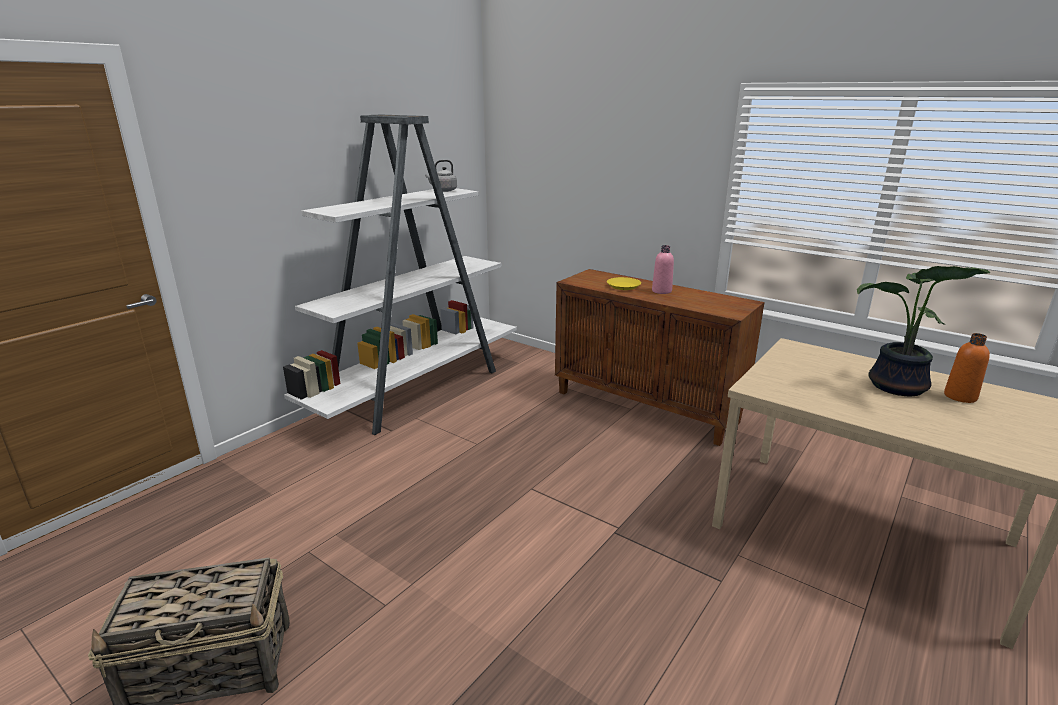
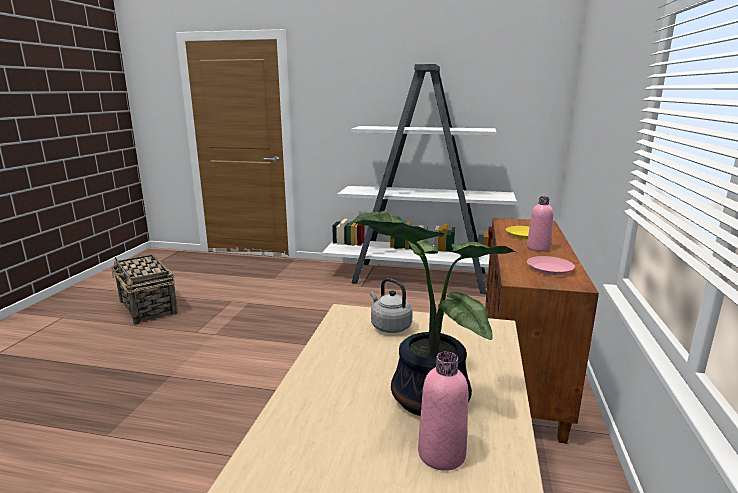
camera: 65 degrees right, 5 degrees down
(443, 190) = (476, 128): grey kettle -> grey kettle (389, 326)
(713, 300) = (549, 269): none -> pink plate
(960, 396) = (441, 454): orange bottle -> pink bottle

